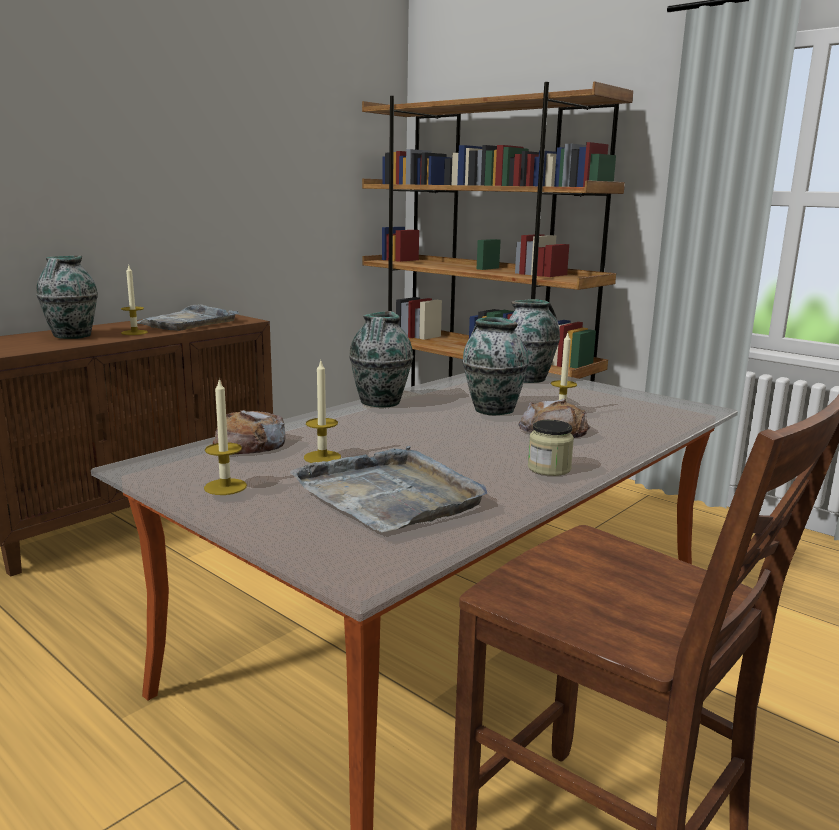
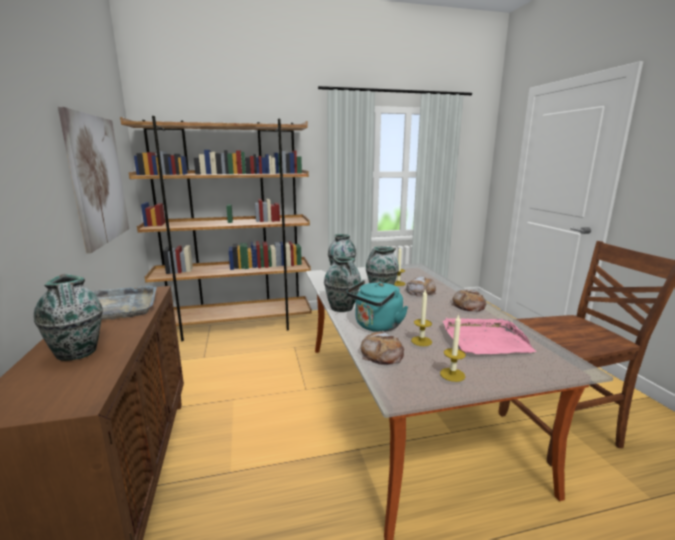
camera: 55 degrees left, 0 degrees up
(134, 332) = (119, 328): candle -> none
(281, 181) = (98, 179): none -> picture
(341, 428) = (376, 326): none -> turquoise kettle
(390, 494) = (484, 339): grey tray -> pink tray
(549, 468) = (469, 305): jar -> bread

